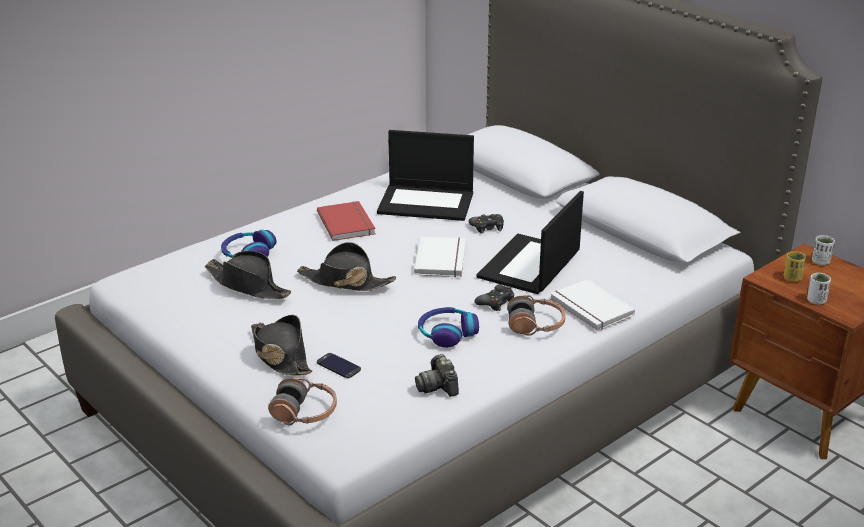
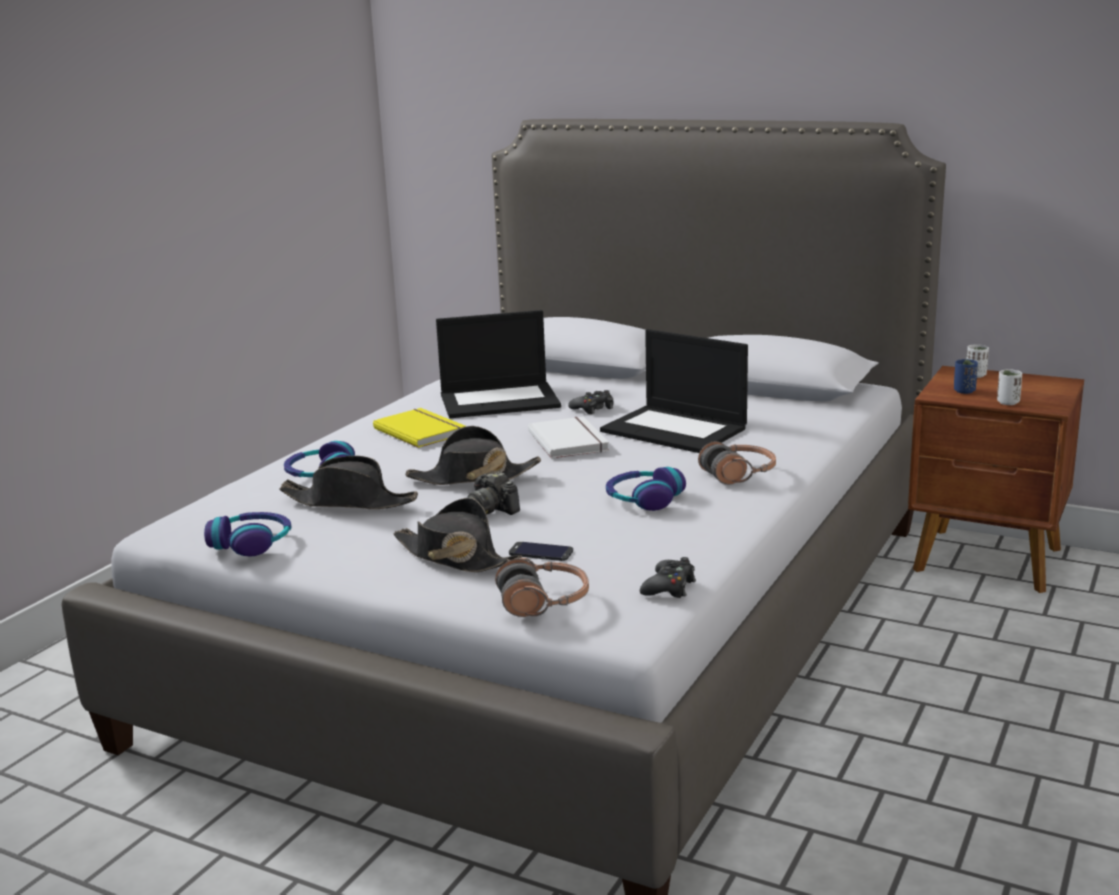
camera: 20 degrees left, 10 degrees down
(165, 308) = (251, 543): none -> headphones
(348, 223) = (421, 430): red book -> yellow book
(438, 386) = (684, 546): camera -> camera (491, 510)
(496, 302) = (672, 464): black game controller -> black game controller (669, 587)
(529, 265) = (676, 430): laptop -> laptop turned 60 degrees counterclockwise
(590, 308) = (782, 451): white book -> none
(792, 278) = (964, 391): yellow cup -> blue cup

